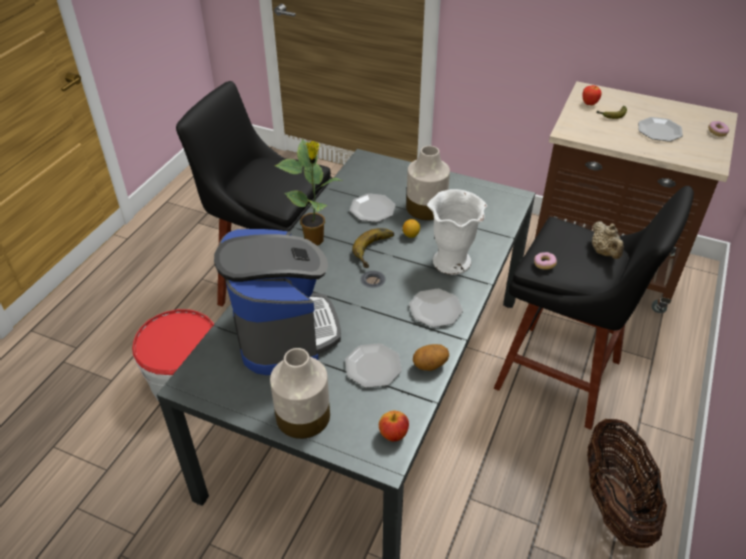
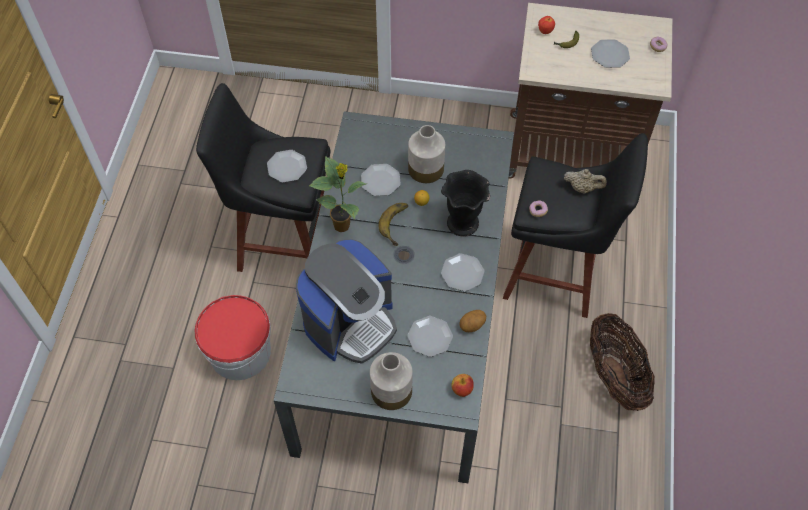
camera: 15 degrees left, 15 degrees up
(278, 180) = (287, 167): none -> plate
(284, 332) = (350, 322): coffee machine -> coffee machine turned 75 degrees clockwise
(452, 262) = (463, 223): white vase -> black vase
(604, 252) = (582, 188): beige teapot -> beige teapot turned 45 degrees counterclockwise

